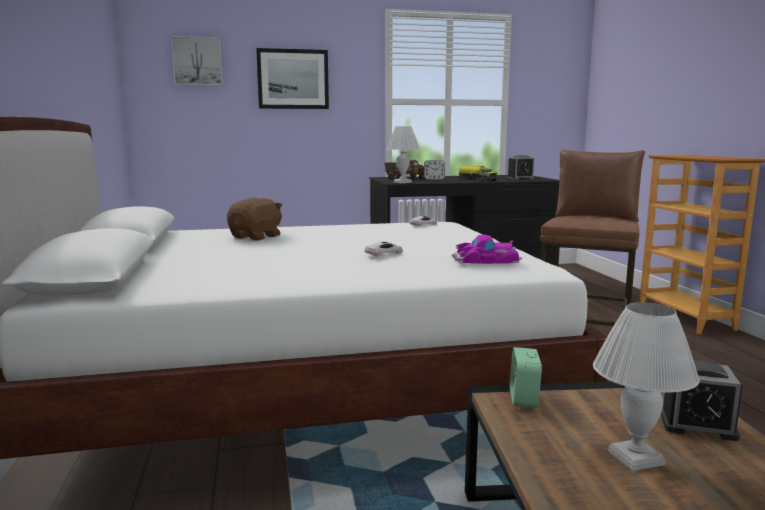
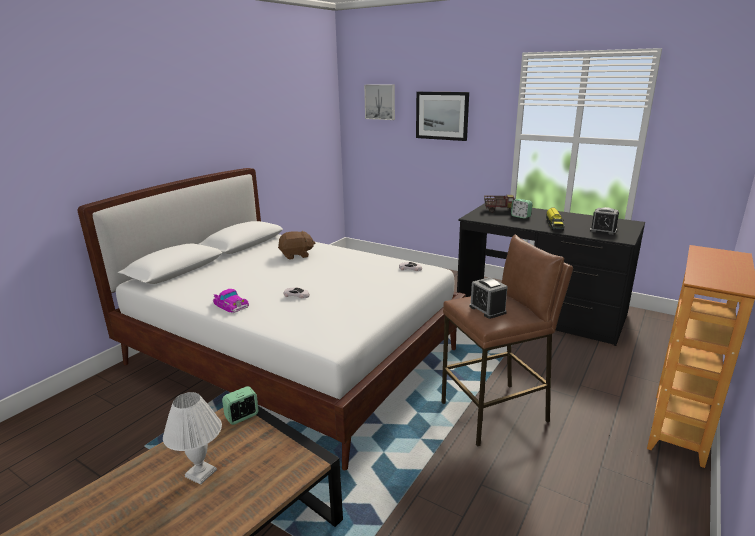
camera: 45 degrees right, 10 degrees up
(402, 182) = (477, 218): white table lamp -> none
(486, 260) = (320, 322): toy car -> toy car (230, 305)
(697, 425) = (263, 481): alarm clock -> alarm clock (487, 309)

